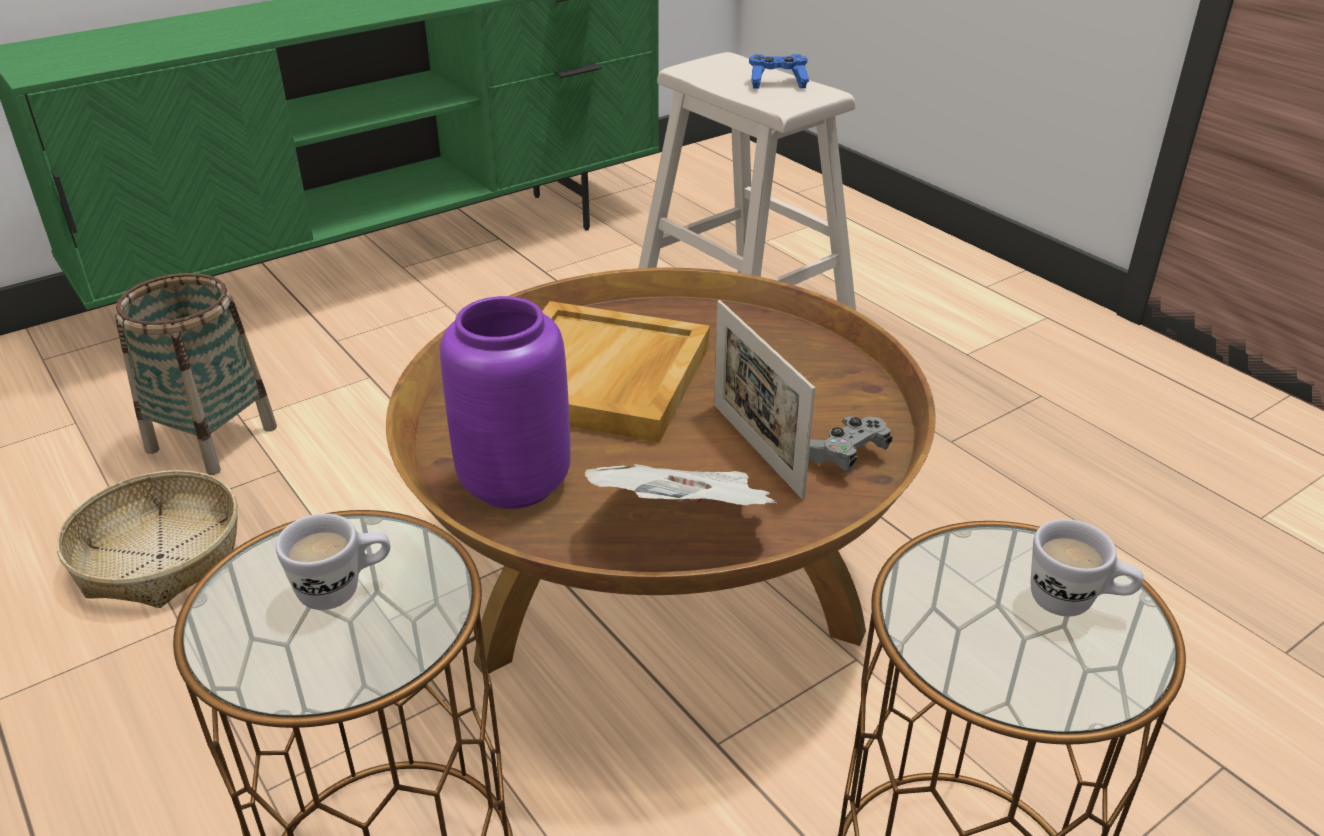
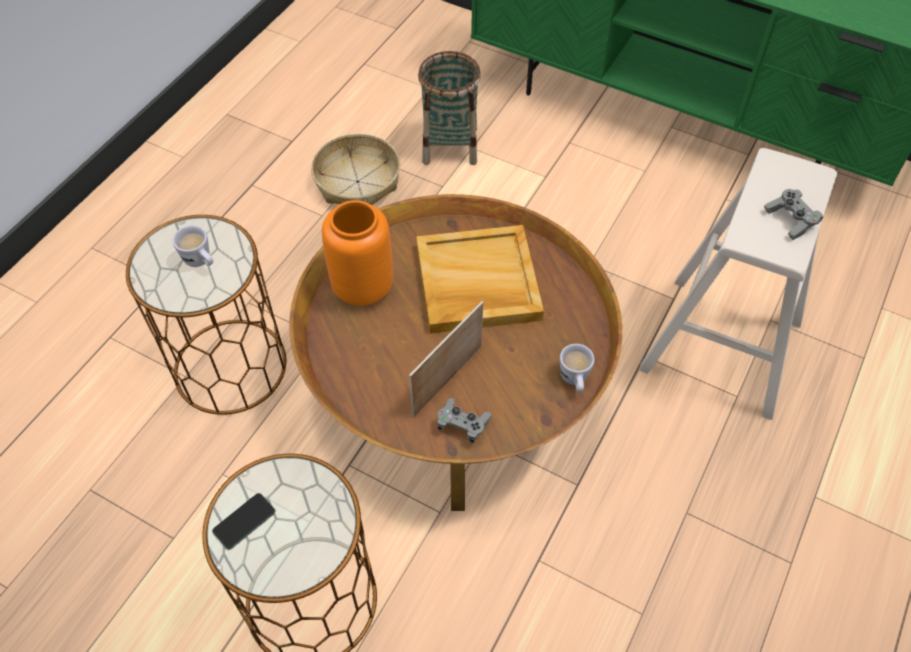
camera: 65 degrees right, 20 degrees up
(517, 483) = (363, 288): purple vase -> orange vase
(686, 523) = (367, 371): newspaper -> none
(777, 82) = (790, 220): blue game controller -> grey game controller
(1007, 664) = (244, 521): none -> phone
(1075, 603) = (301, 544): white mug -> white mug (574, 380)

